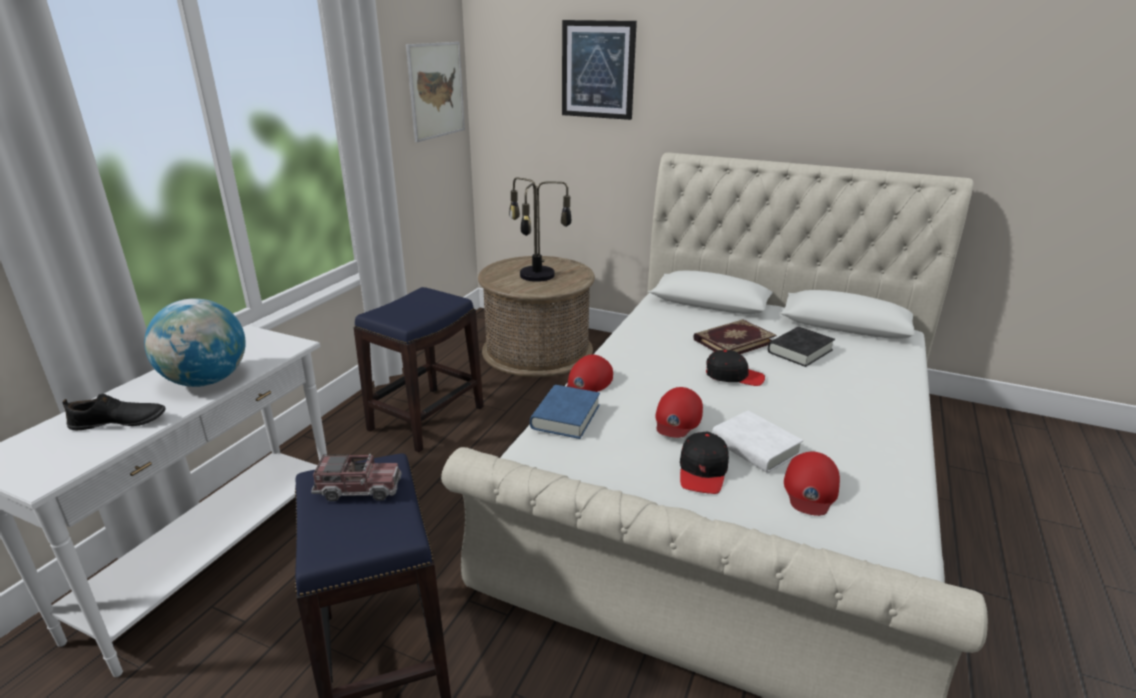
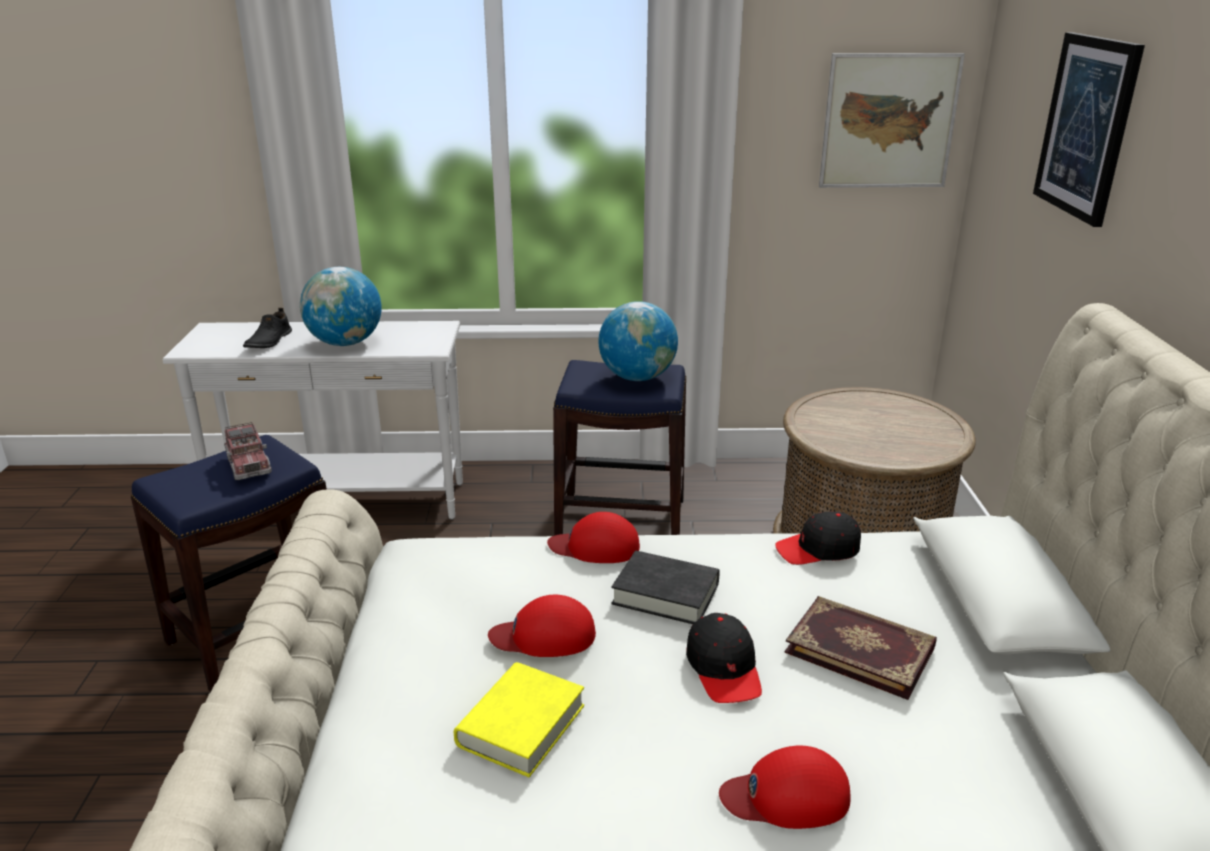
camera: 65 degrees right, 0 degrees up
(119, 422) = (268, 341): black shoe -> black shoe turned 45 degrees clockwise
(423, 302) = (637, 377): none -> globe
(536, 275) = (873, 426): table lamp -> none
(565, 417) = (494, 550): blue book -> none
(703, 471) = (433, 685): black cap -> black cap (818, 549)
(755, 447) = (521, 725): white book -> yellow book
(799, 351) = (904, 737): black book -> black book (665, 594)
(810, 489) = (434, 798): red cap -> red cap (786, 796)

